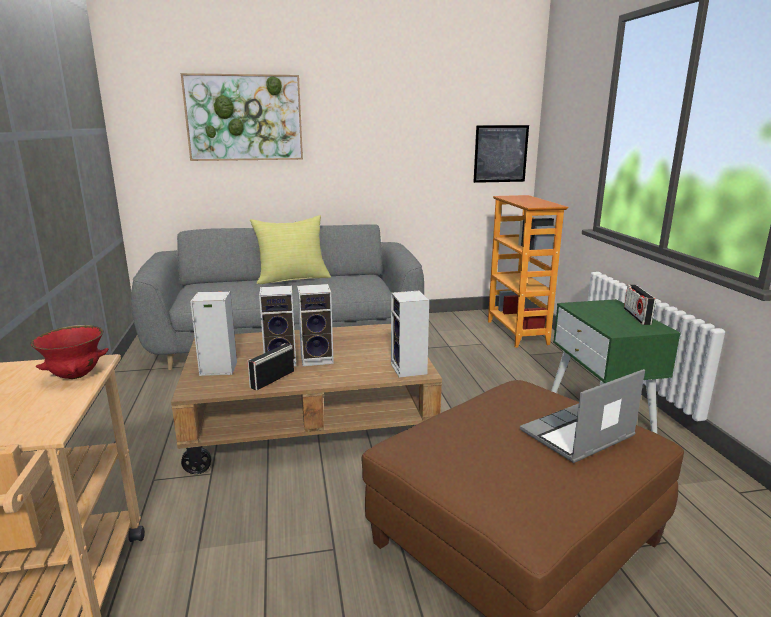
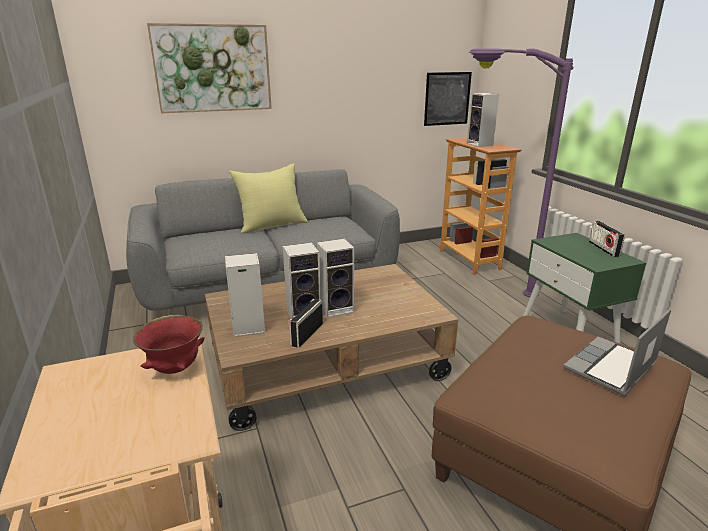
camera: 10 degrees left, 5 degrees up
(410, 369) = (426, 313): speaker -> speaker (480, 144)
(518, 362) = (482, 288): none -> purple floor lamp

